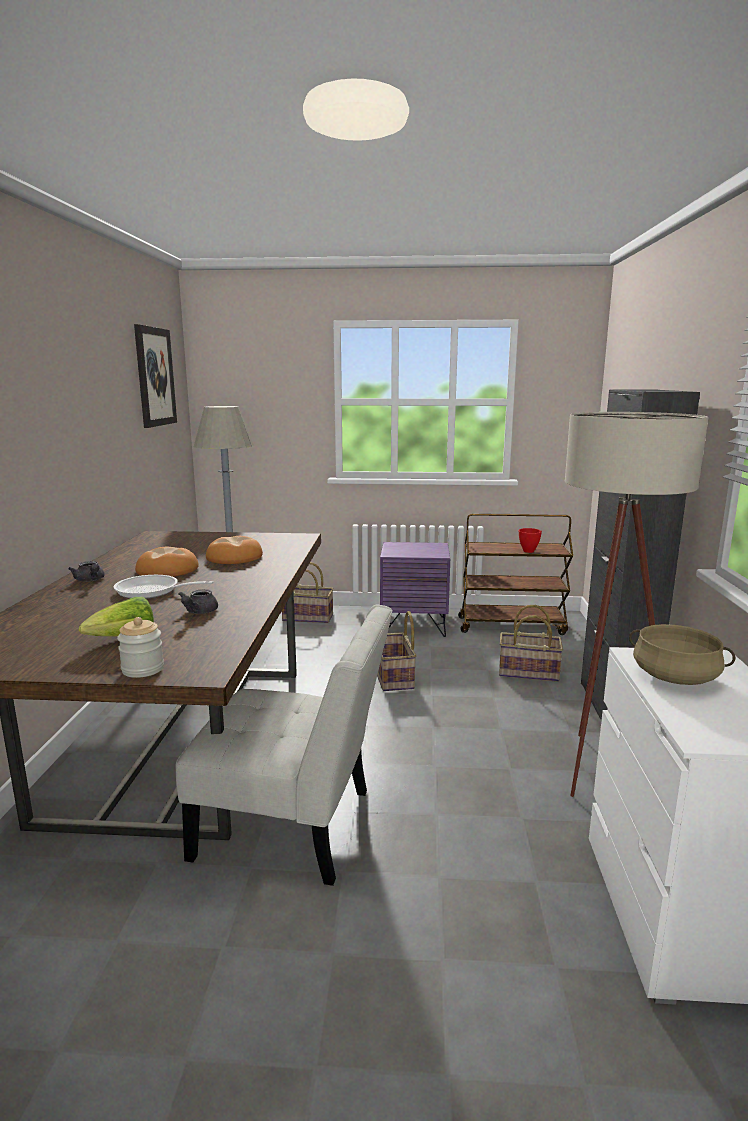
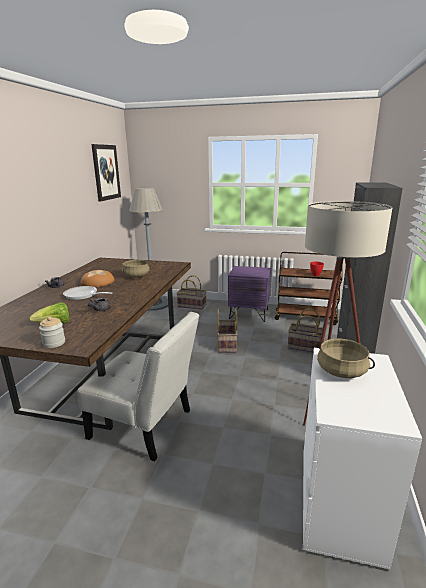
camera: 10 degrees right, 5 degrees up
(234, 557) = (136, 276): bread -> beige cooking pot

